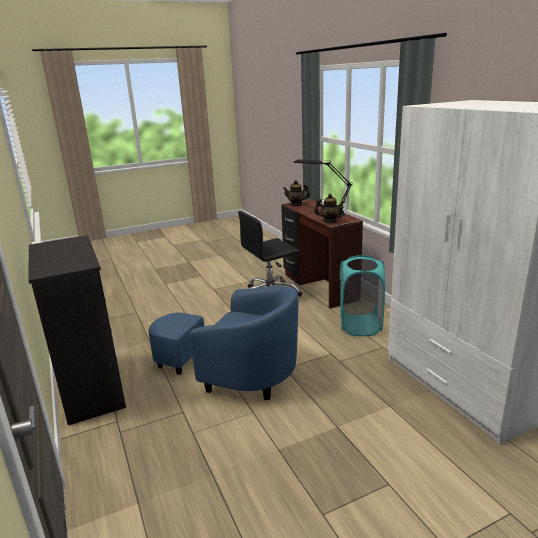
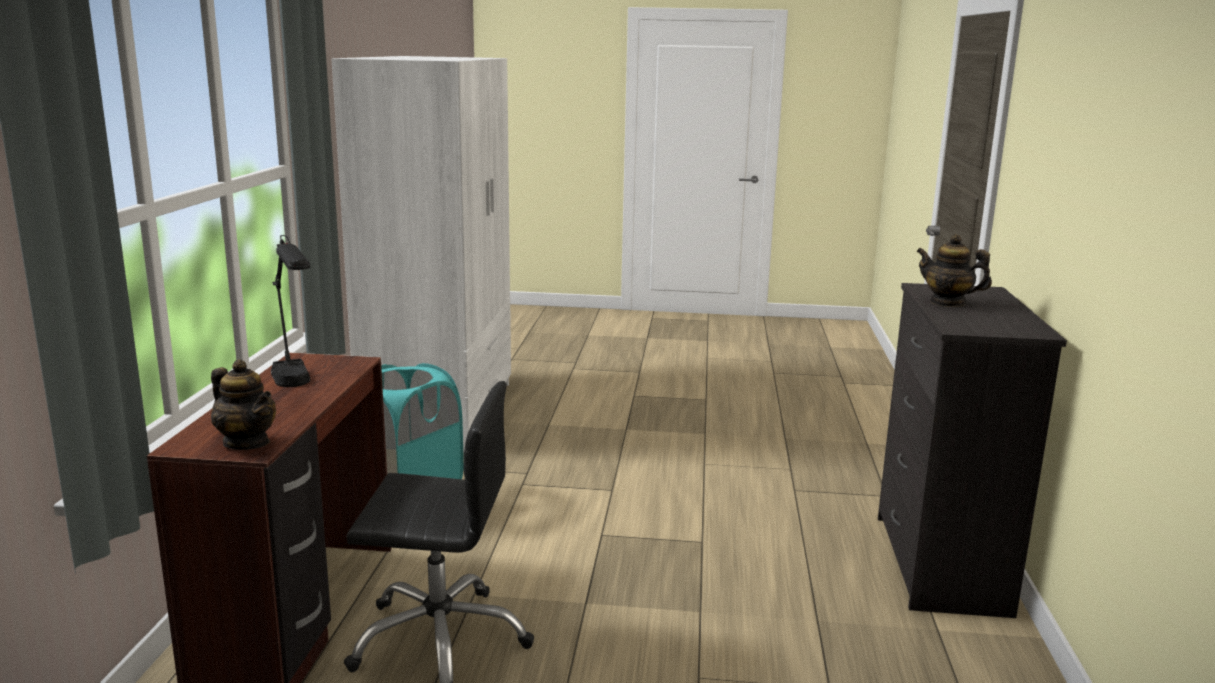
camera: 150 degrees left, 5 degrees down
(234, 372) = (691, 509): blue armchair -> none
(329, 221) = (343, 367): teapot -> teapot (948, 302)

